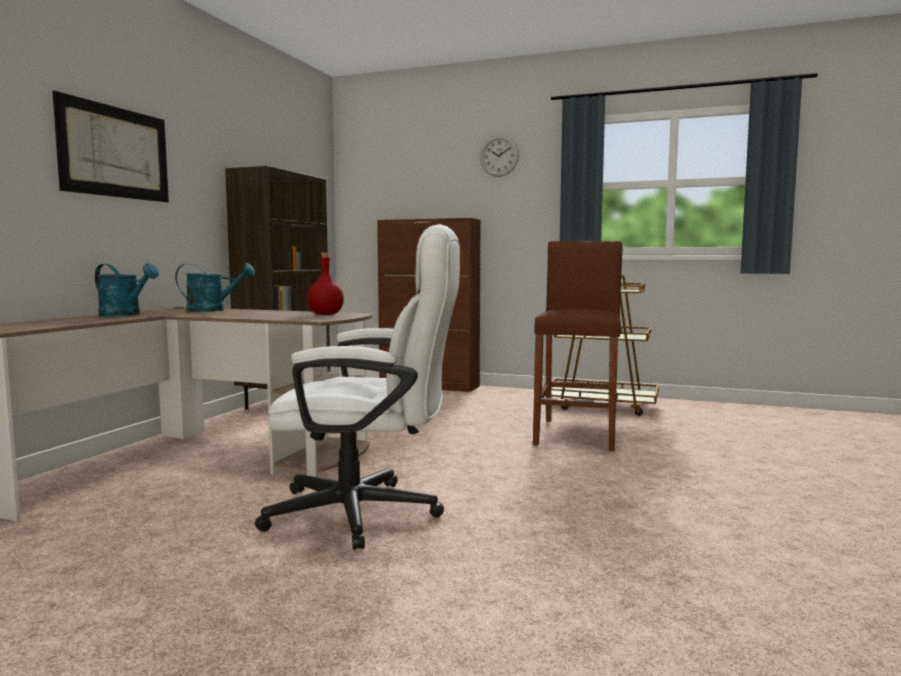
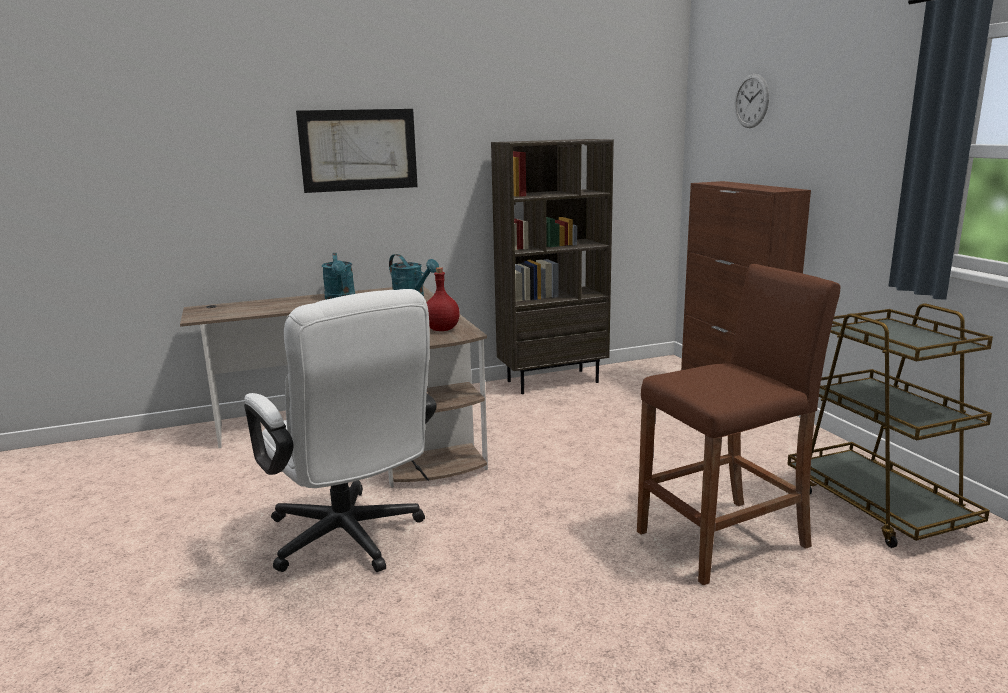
camera: 50 degrees right, 10 degrees up
(499, 156) = (847, 94): wall clock -> wall clock (751, 101)

